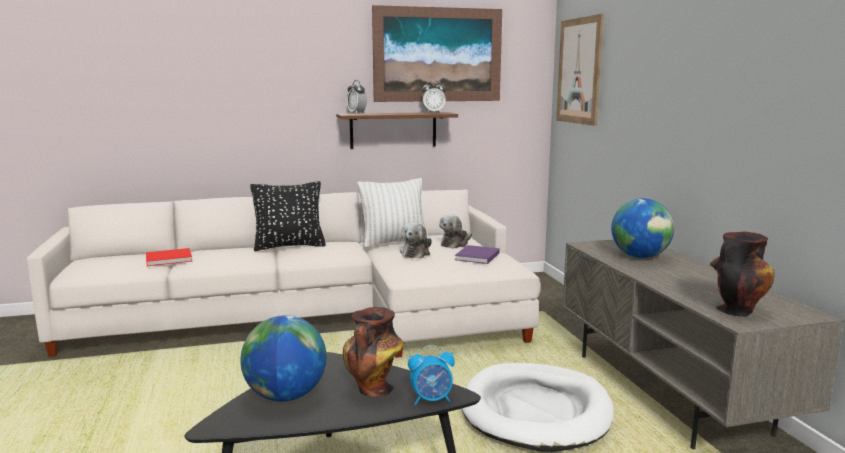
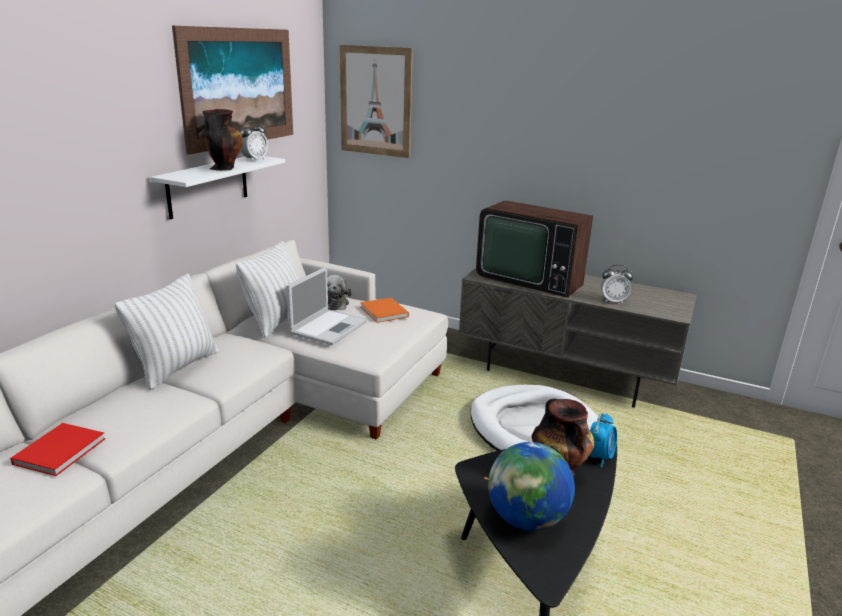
camera: 50 degrees left, 10 degrees up
(289, 246) = (176, 367): black pillow -> white pillow
(357, 113) = (181, 174): alarm clock -> alarm clock (613, 301)
(393, 130) = (208, 186): brown shelf -> white shelf
(416, 253) = (329, 327): plush toy -> laptop
(477, 257) = (384, 312): purple book -> orange book
(640, 257) = (530, 278): globe -> television
(736, 310) = (657, 306): vase -> vase (223, 168)

